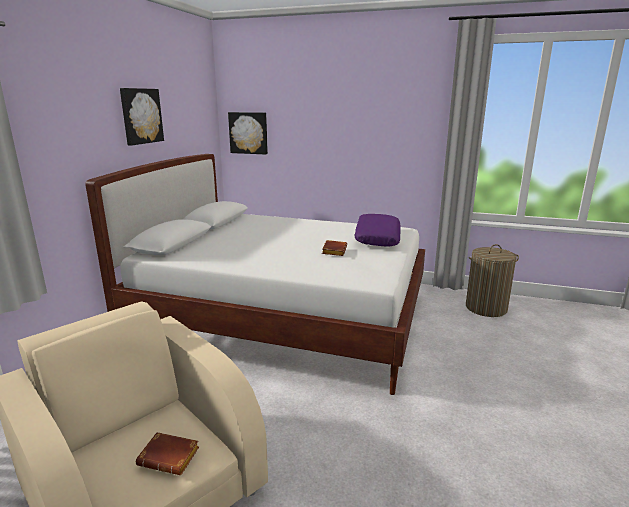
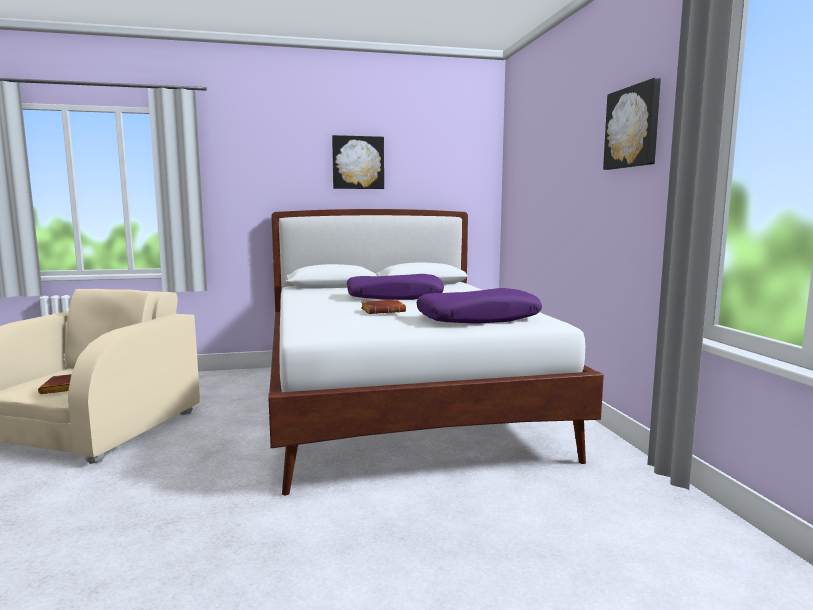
camera: 60 degrees right, 10 degrees down
(248, 133) = (516, 188): picture -> picture (633, 127)
(269, 238) = (394, 297): none -> purple pillow
(486, 308) = (660, 531): laundry basket -> none

